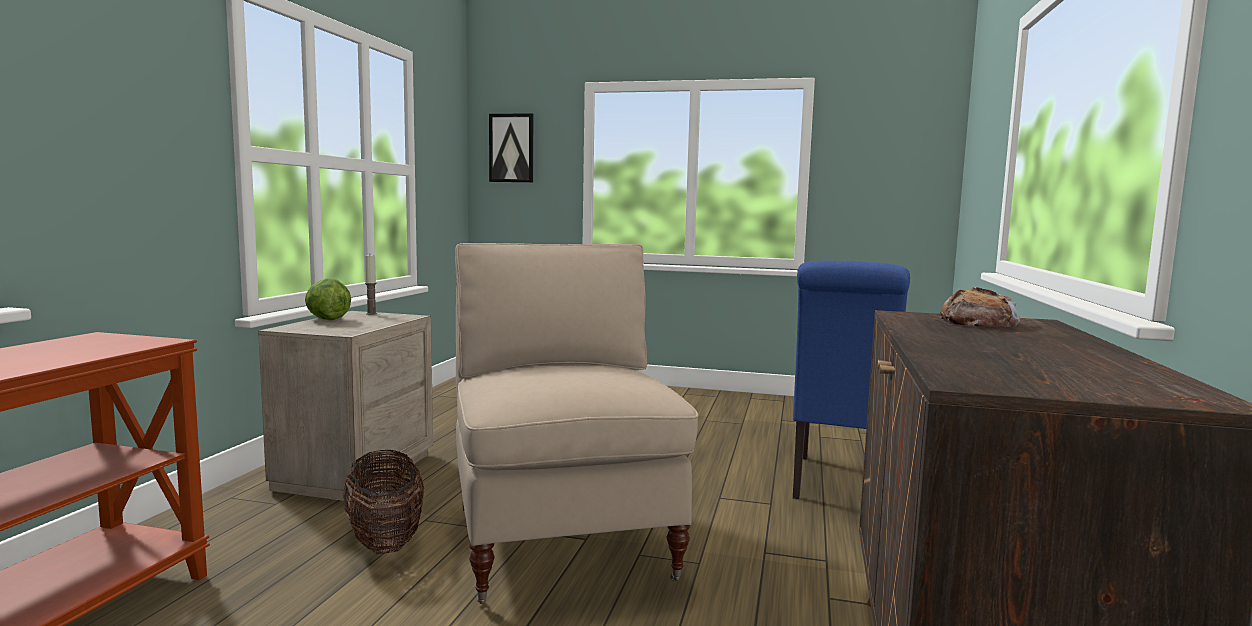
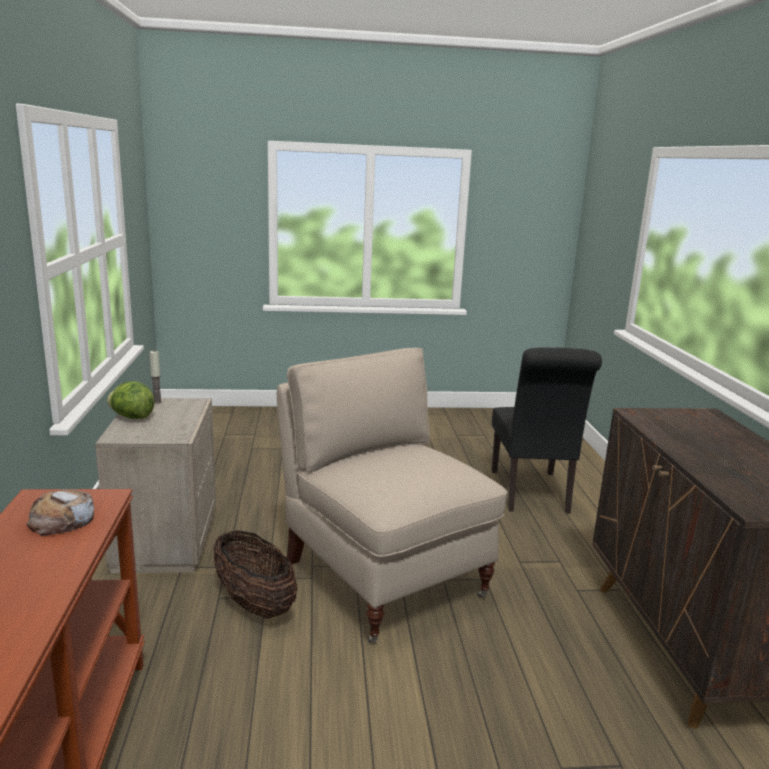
camera: 20 degrees left, 10 degrees up
(511, 148) = (195, 200): picture -> none
(839, 485) = (531, 494): blue chair -> black chair
(978, 323) = (686, 422): bread -> bread (62, 520)

